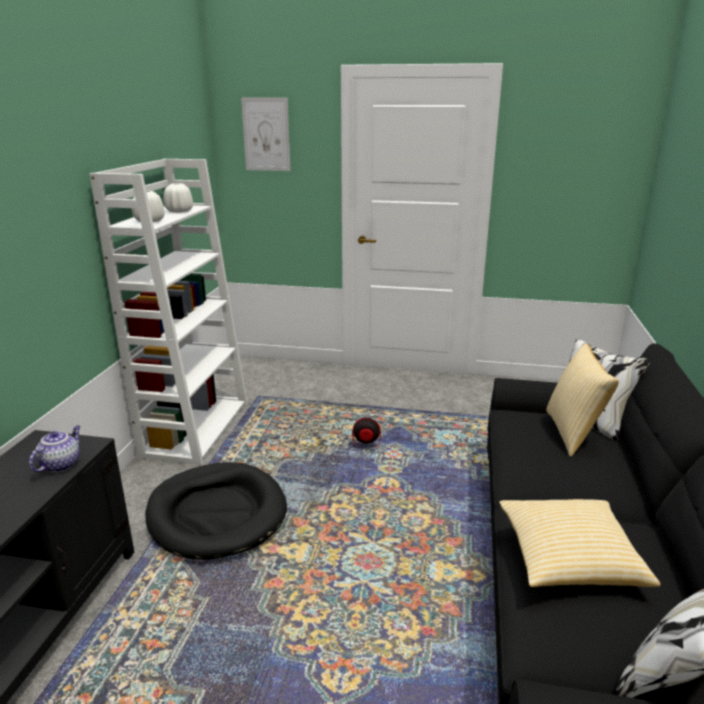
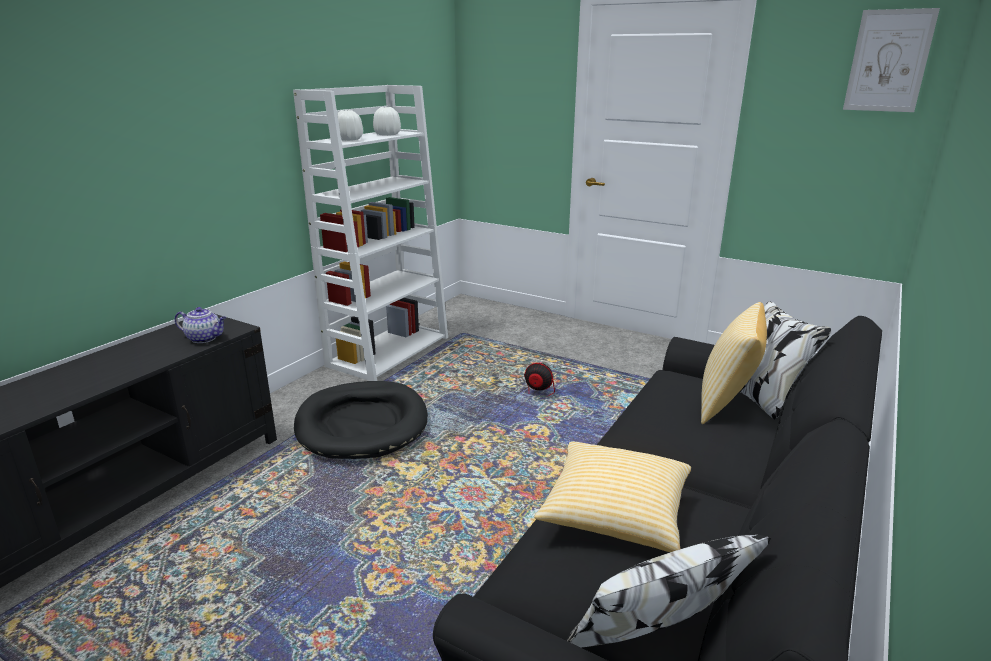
camera: 20 degrees right, 0 degrees up
(61, 464) = (205, 338): teapot -> teapot turned 60 degrees clockwise
(266, 134) = (504, 67): picture -> picture (888, 61)

